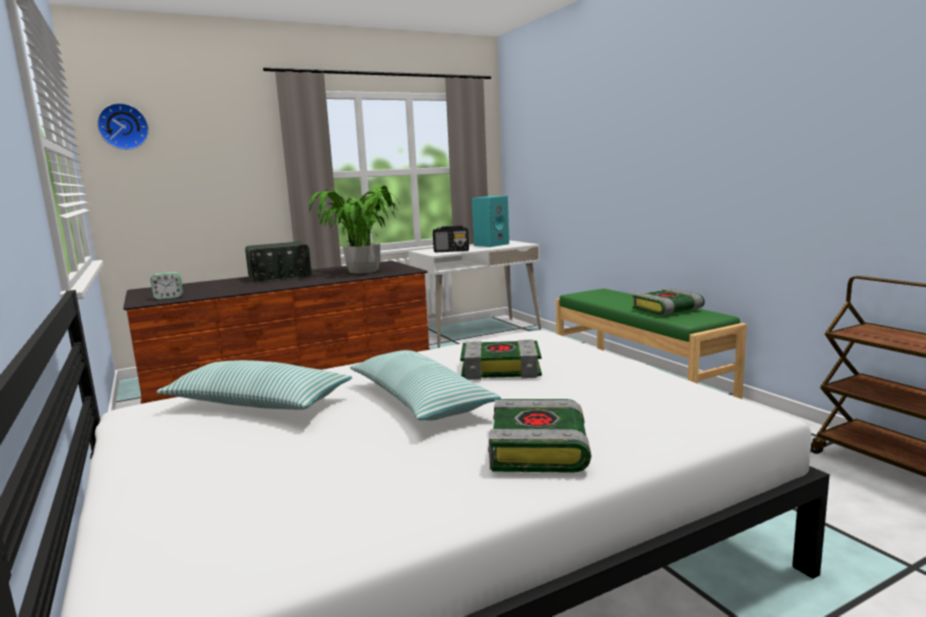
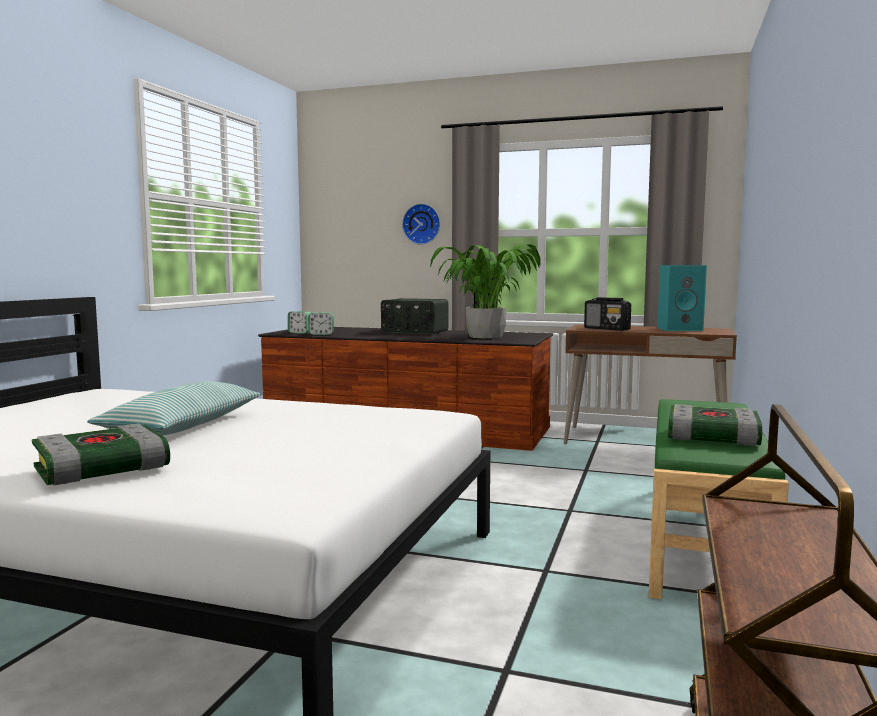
camera: 45 degrees right, 5 degrees down
(123, 127) = (331, 187): wall clock -> wall clock (422, 224)
(202, 294) = (321, 334): none -> alarm clock
(258, 403) = (129, 401): pillow -> none
(477, 332) = (644, 441): white desk -> brown desk
(502, 369) = (307, 426): book -> none

